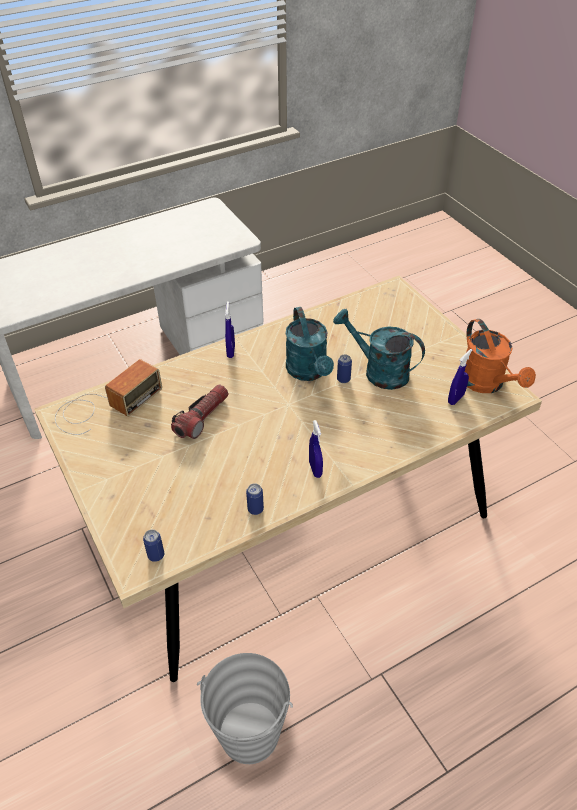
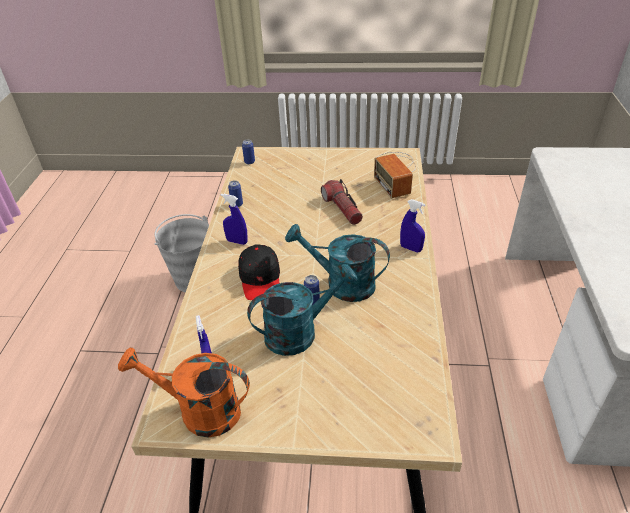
camera: 125 degrees right, 5 degrees down
(347, 423) = (260, 278): none -> black cap

